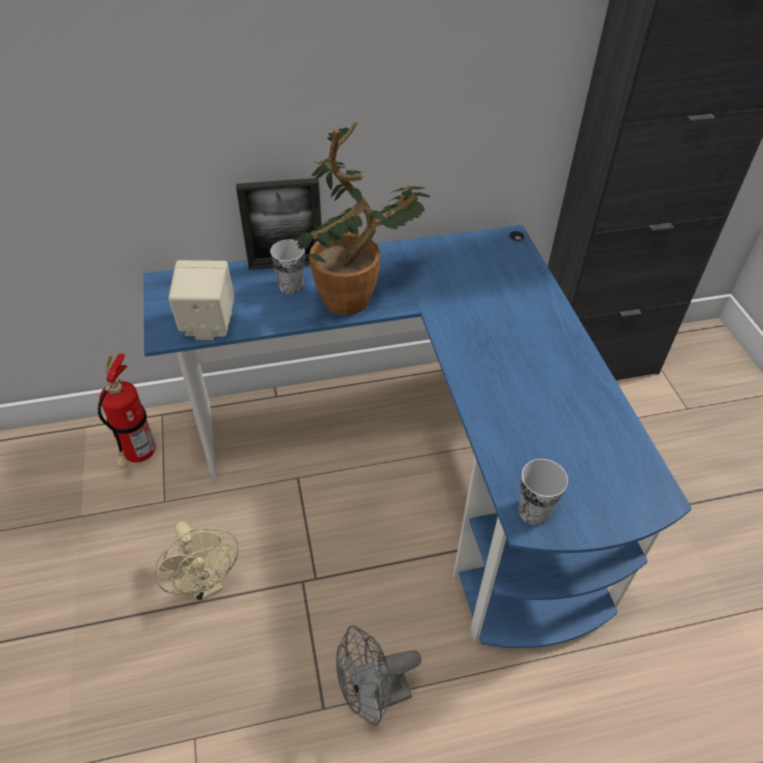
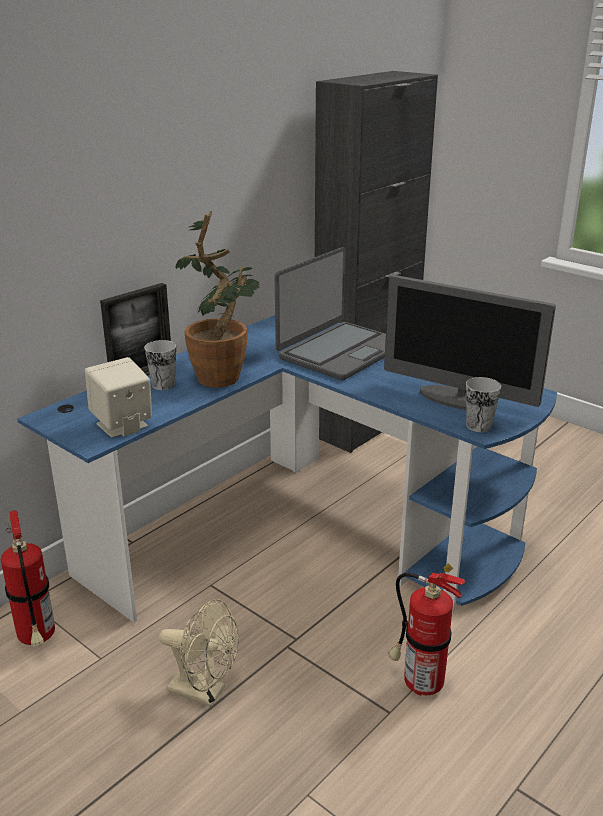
camera: 35 degrees left, 20 degrees down
(373, 697) = (418, 683): grey fan -> fire extinguisher
(503, 316) = (340, 351): none -> laptop
(555, 456) = (458, 399): none -> monitor

